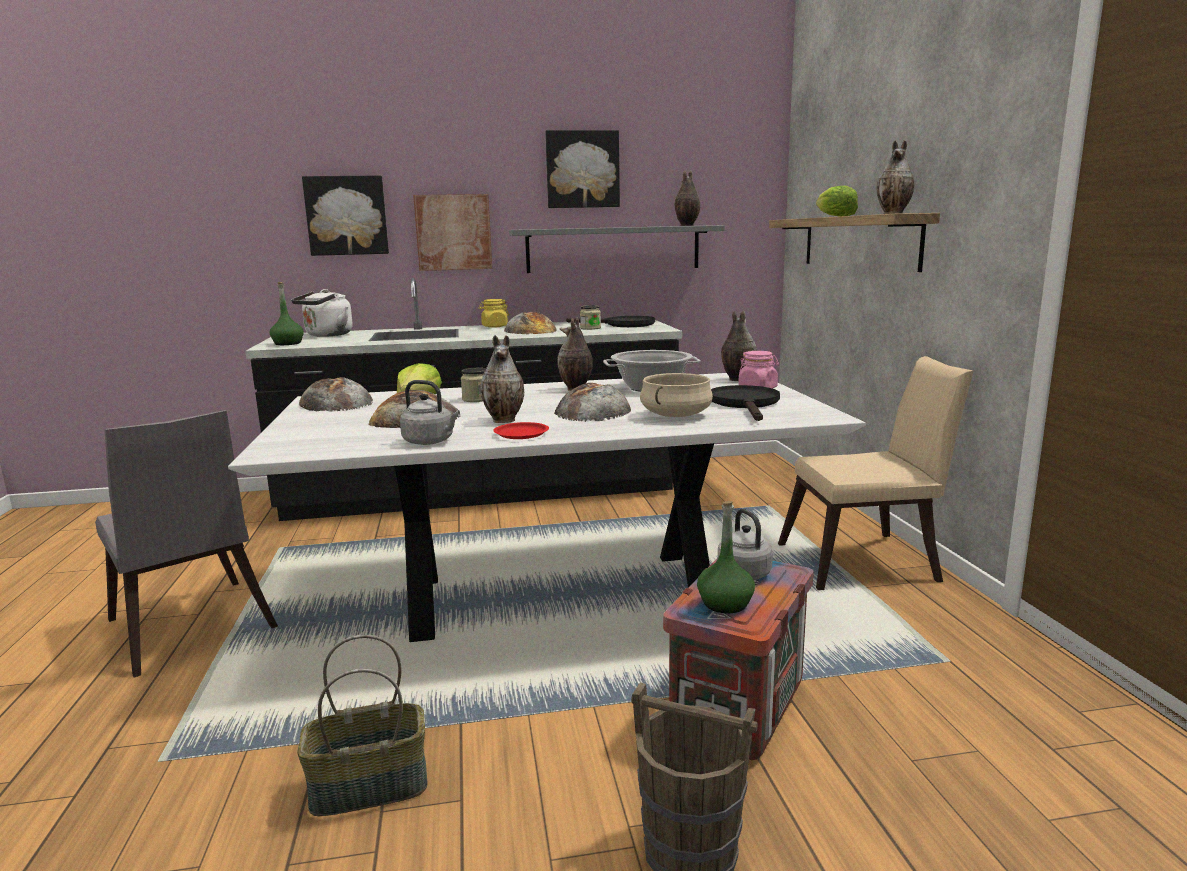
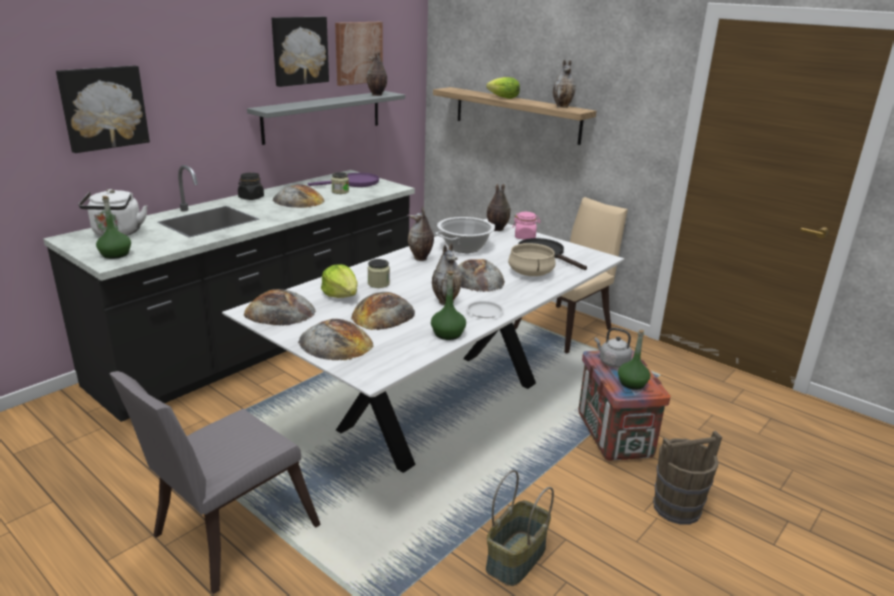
camera: 40 degrees left, 10 degrees up
(191, 630) = (227, 534): grey chair -> grey chair turned 120 degrees clockwise
(313, 428) = (335, 343): none -> bread
(430, 442) = (448, 334): grey kettle -> green bottle
(453, 232) = (202, 115): picture -> picture (358, 53)
(494, 326) = (251, 198): yellow jar -> black jar
(521, 434) = (484, 312): red plate -> white plate
(623, 325) = (353, 183): black frying pan -> purple frying pan

